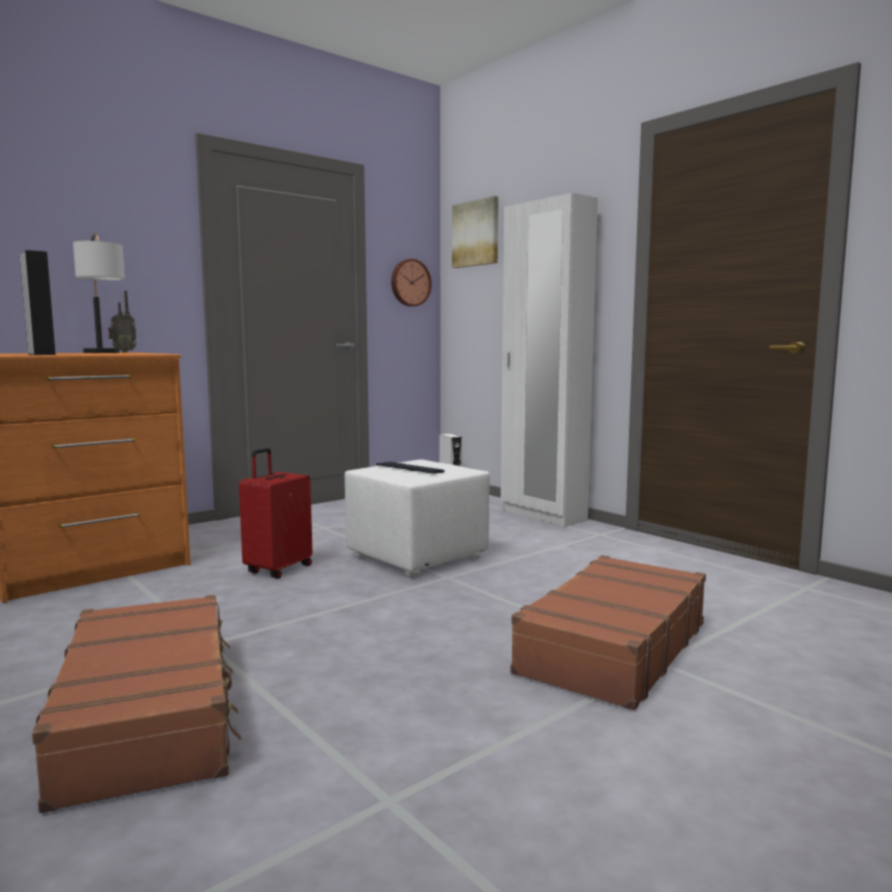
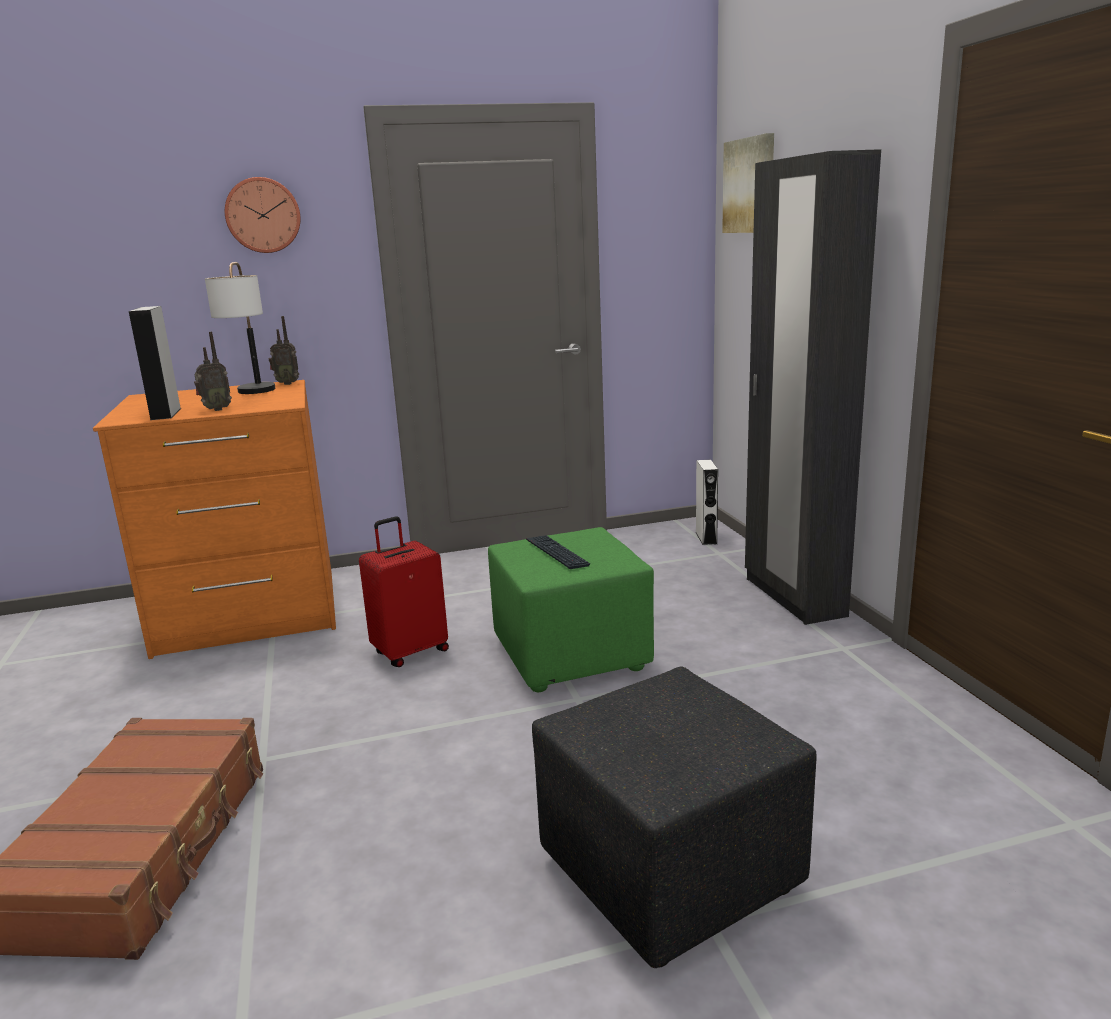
camera: 25 degrees right, 10 degrees up
(91, 354) = (215, 410): none -> radio
(409, 283) = (665, 256): wall clock -> wall clock (263, 215)
(417, 557) = (571, 655): white ottoman -> green ottoman
(542, 515) = (793, 597): white wardrobe -> black wardrobe
(612, 648) = (669, 877): brown suitcase -> black ottoman

